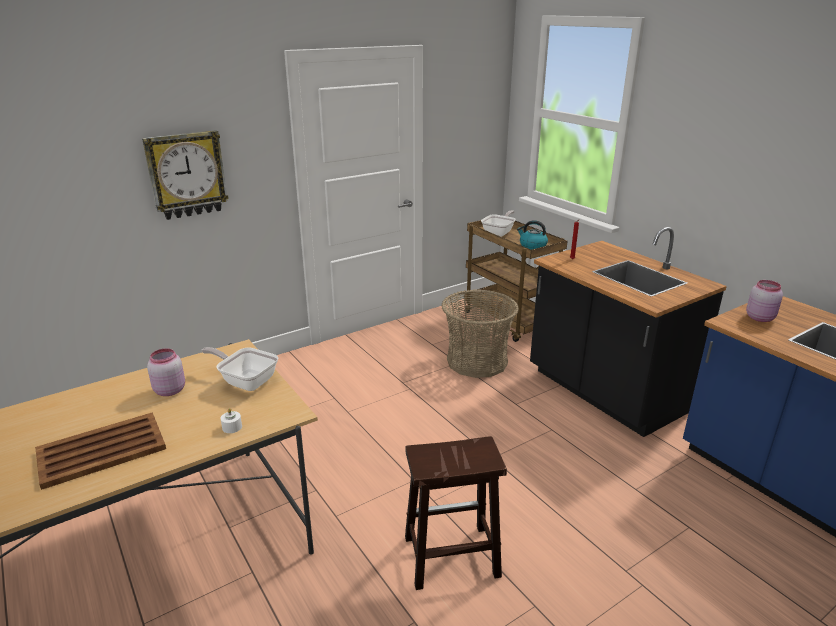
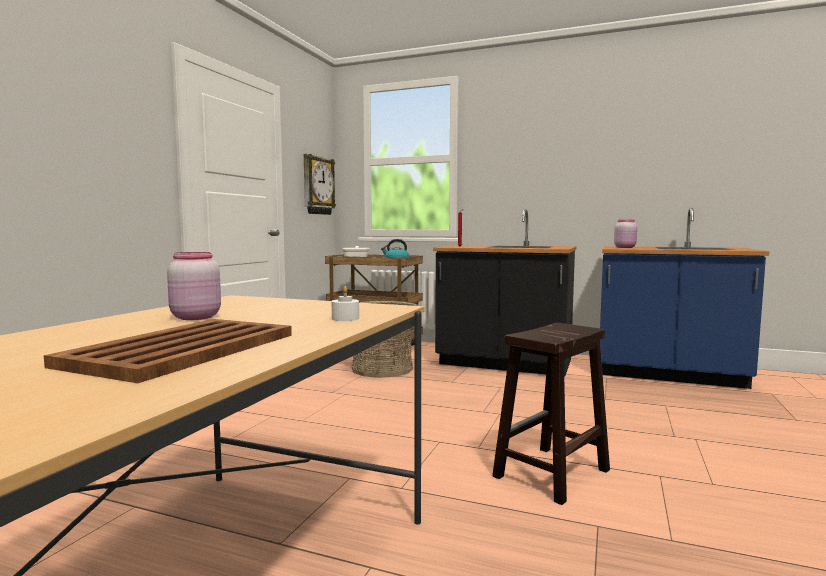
camera: 35 degrees left, 20 degrees down
(187, 175) = (62, 143): wall clock -> wall clock (317, 185)
(246, 381) = (290, 305): frying pan -> none

